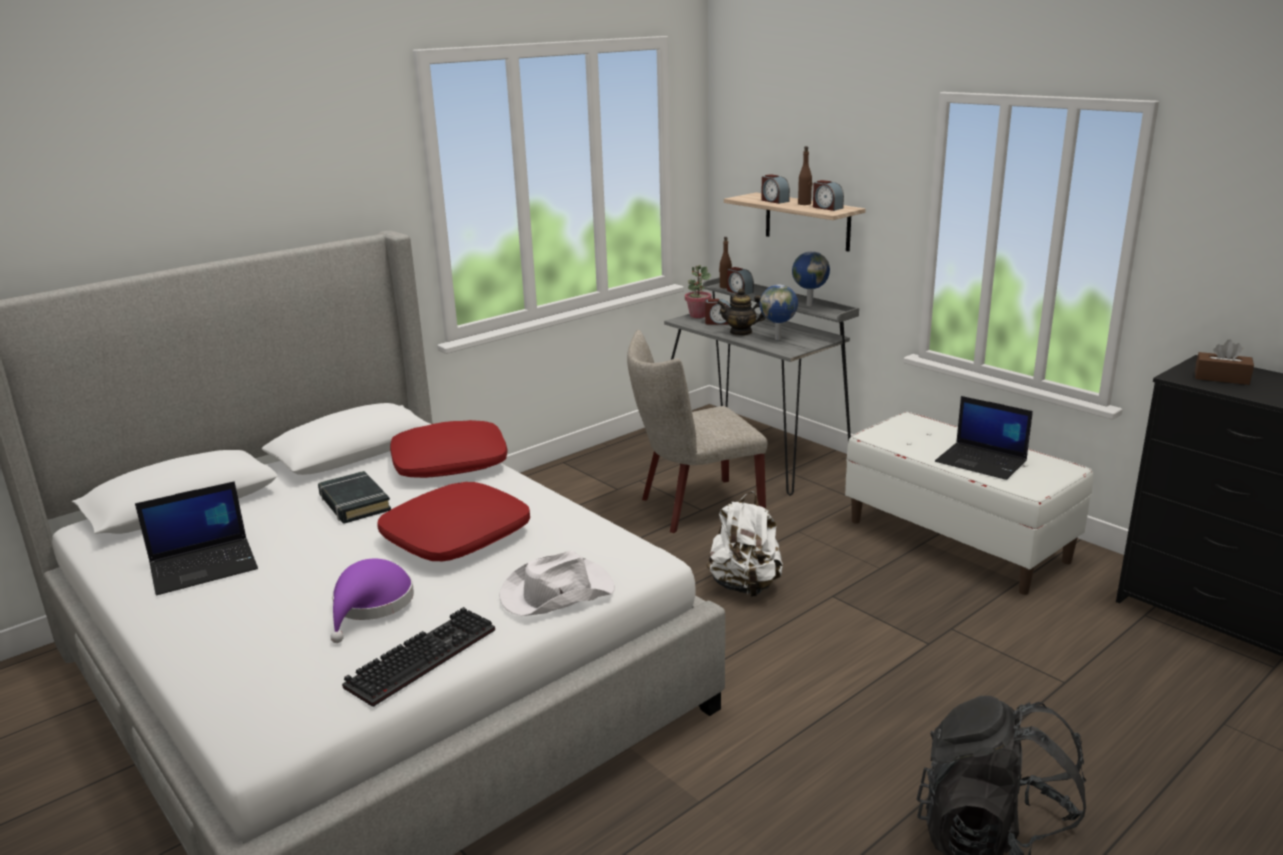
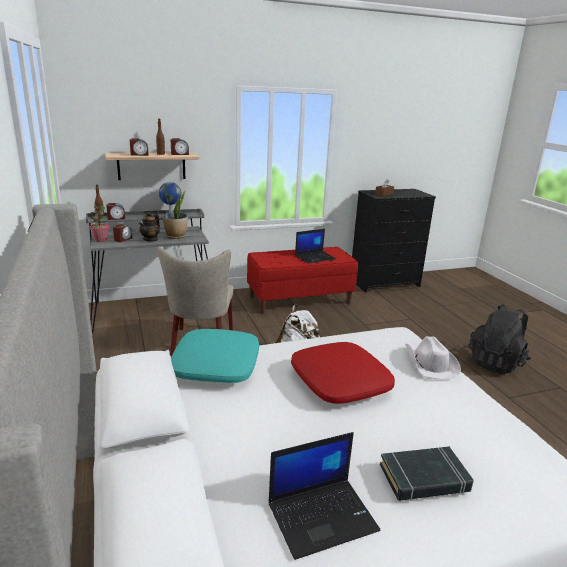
camera: 70 degrees left, 0 degrees up
(205, 566) = (323, 515): laptop -> laptop turned 75 degrees clockwise
(354, 503) = (251, 417): black book -> black book (424, 478)
(371, 605) = (430, 426): purple hat -> none
(422, 656) = (492, 416): keyboard -> none
(450, 463) = (215, 365): red pillow -> turquoise pillow
(778, 339) = (176, 236): globe -> potted plant
(957, 540) = (299, 300): white bench -> red bench

